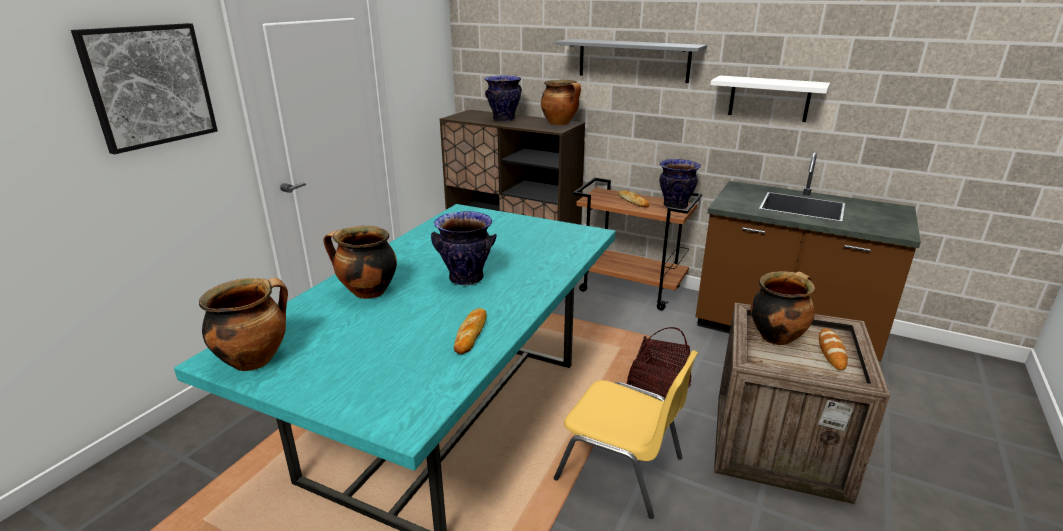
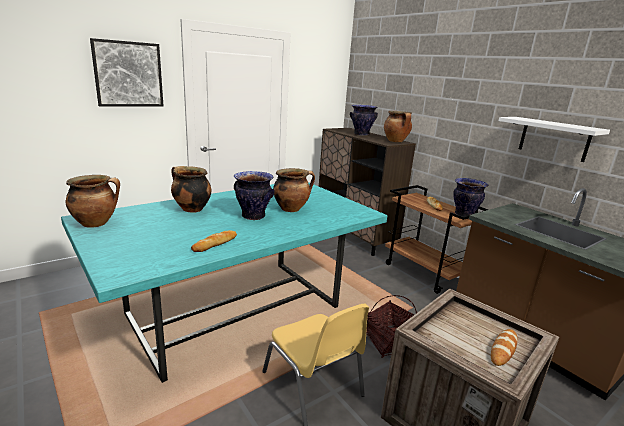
camera: 25 degrees right, 5 degrees down
(633, 60) = (454, 101): grey shelf -> none
(776, 336) = (463, 322): cooking pot -> cooking pot (291, 209)

